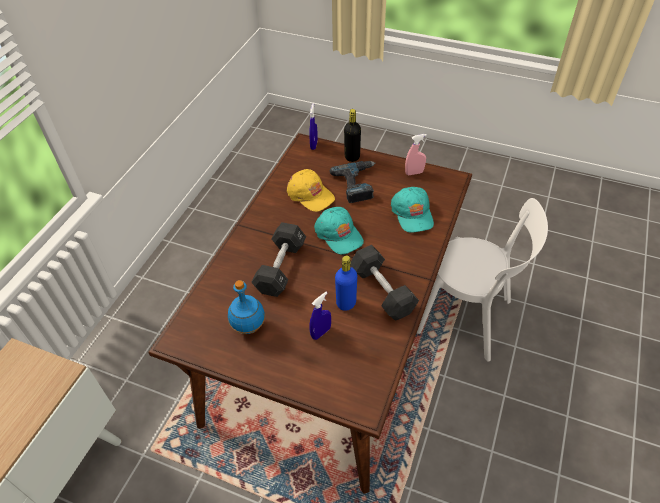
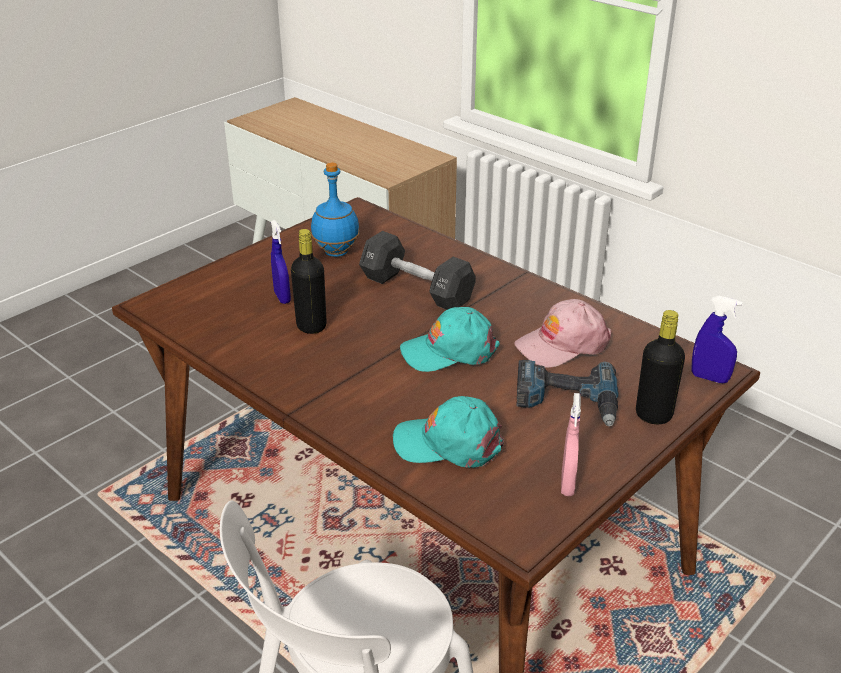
camera: 110 degrees right, 15 degrees down
(310, 194) = (562, 344): yellow cap -> pink cap
(346, 303) = (311, 326): blue bottle -> black bottle
(382, 290) = (306, 362): black dumbbell -> none

